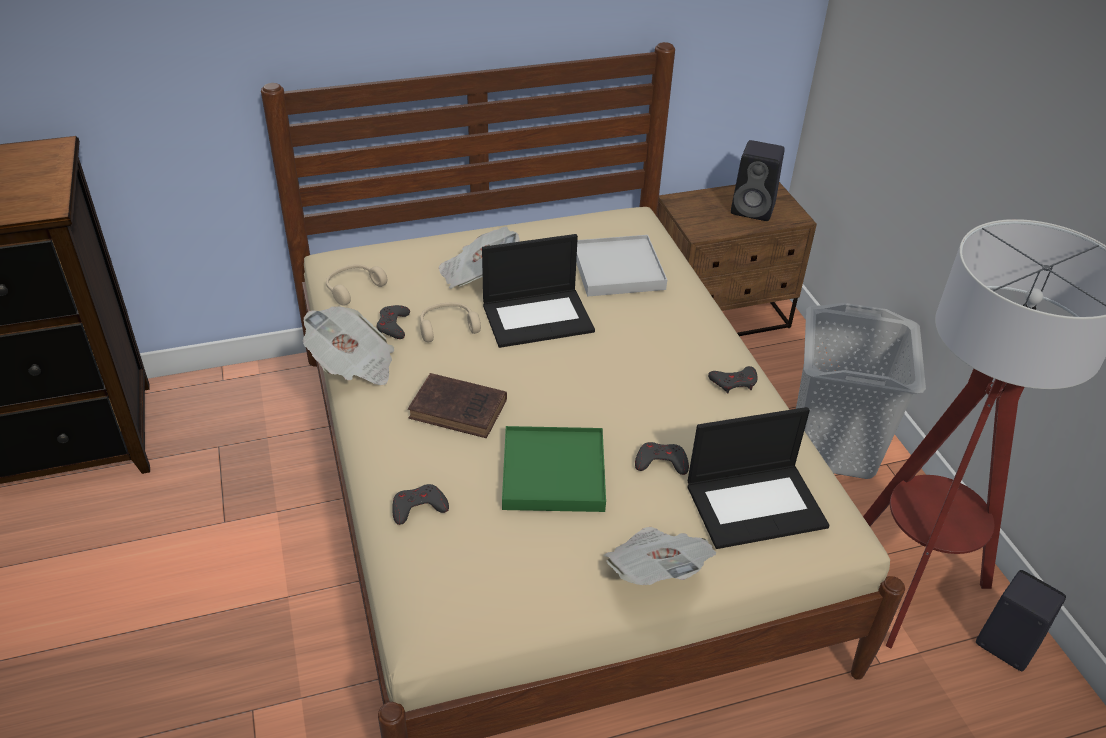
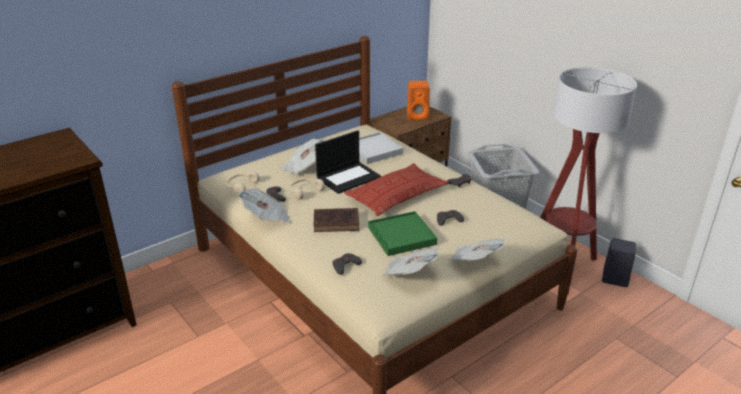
camera: 20 degrees left, 10 degrees down
(518, 561) = (409, 273): none -> newspaper
(599, 379) = (396, 195): none -> pillow
(754, 209) = (418, 116): black speaker -> orange speaker
(756, 504) = (502, 225): laptop -> none

